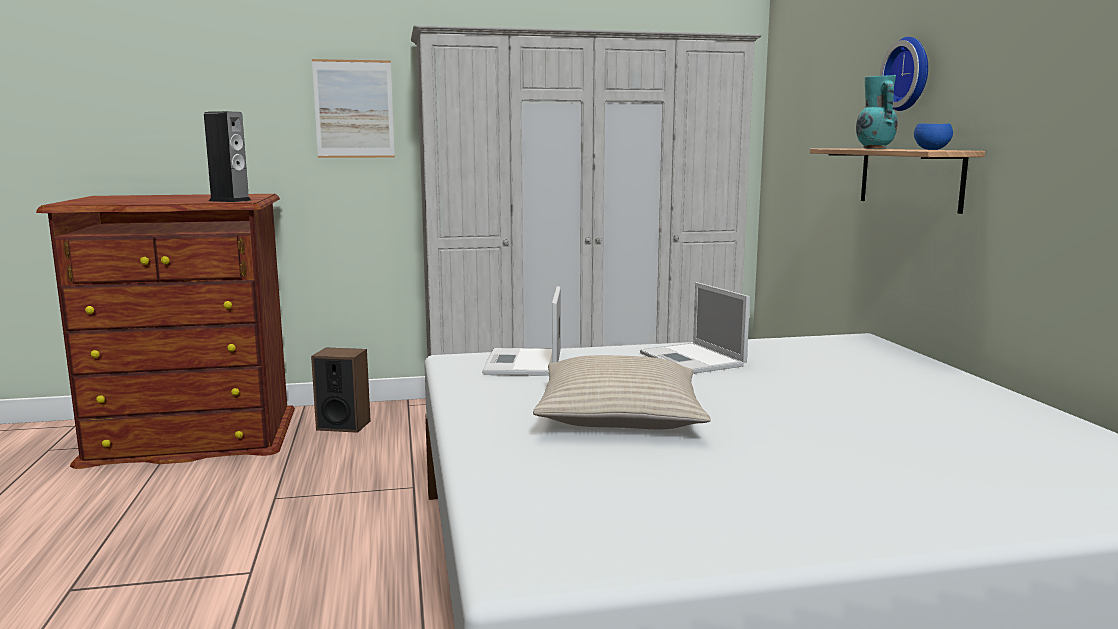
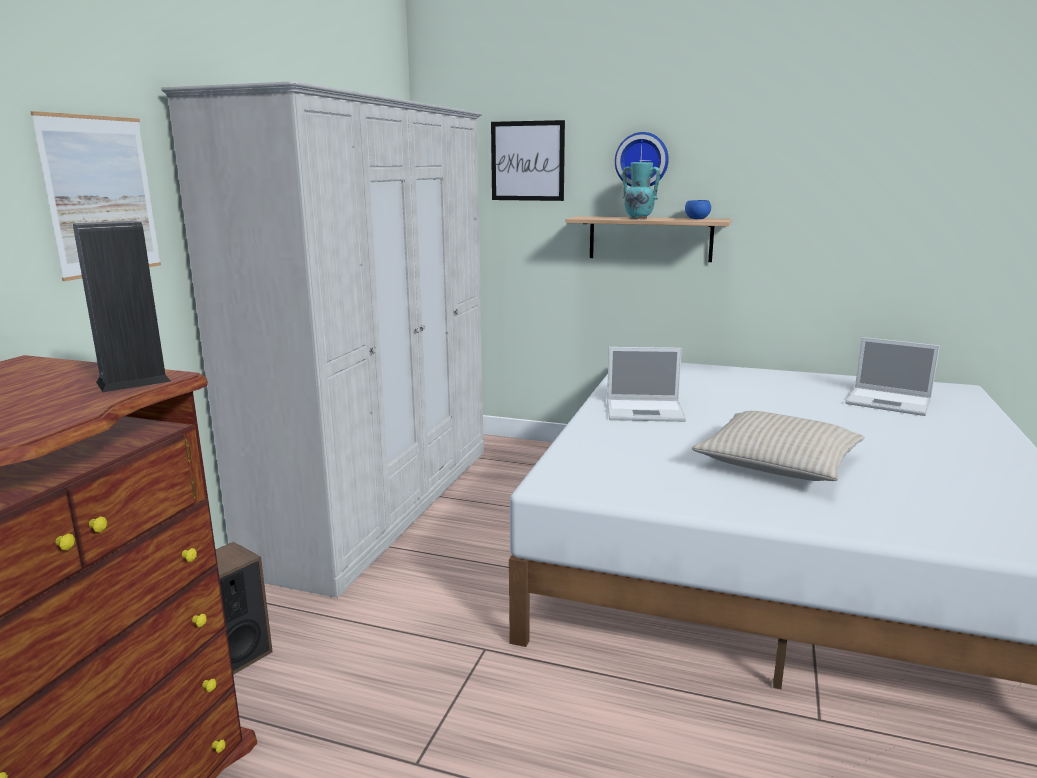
camera: 60 degrees left, 5 degrees up
(524, 364) = (599, 462): laptop -> laptop (890, 402)
(828, 84) = (527, 161): none -> picture

